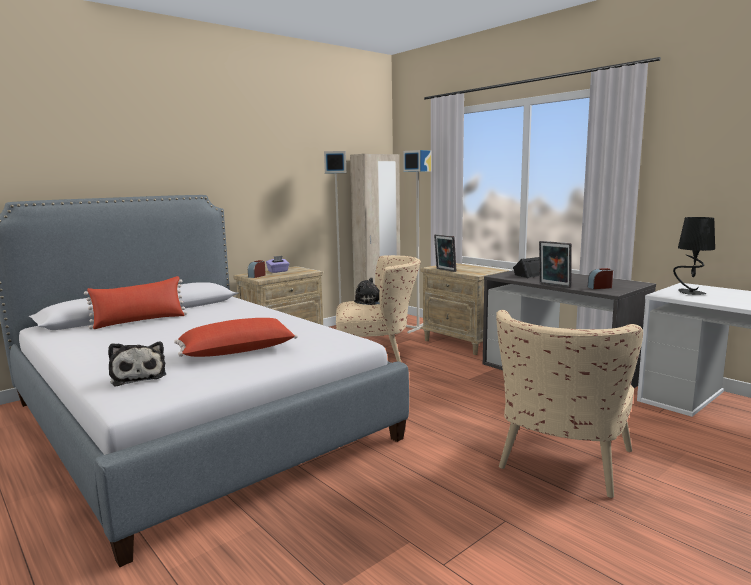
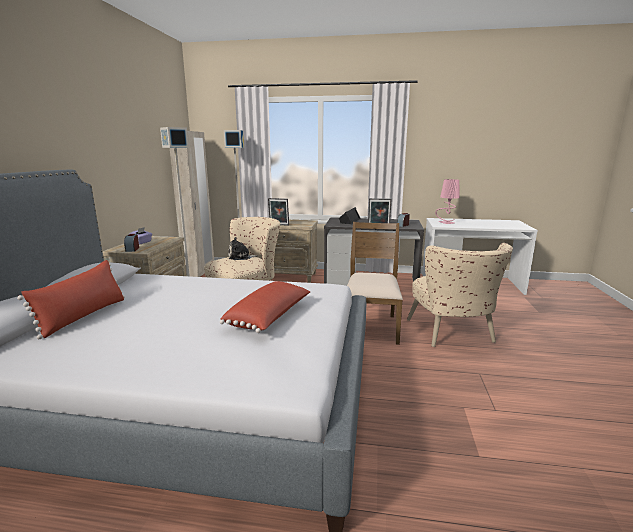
camera: 40 degrees left, 5 degrees up
(138, 376) = (243, 363): plush toy -> none
(461, 421) = (371, 327): none -> brown chair
(689, 293) = (446, 223): black table lamp -> pink table lamp

